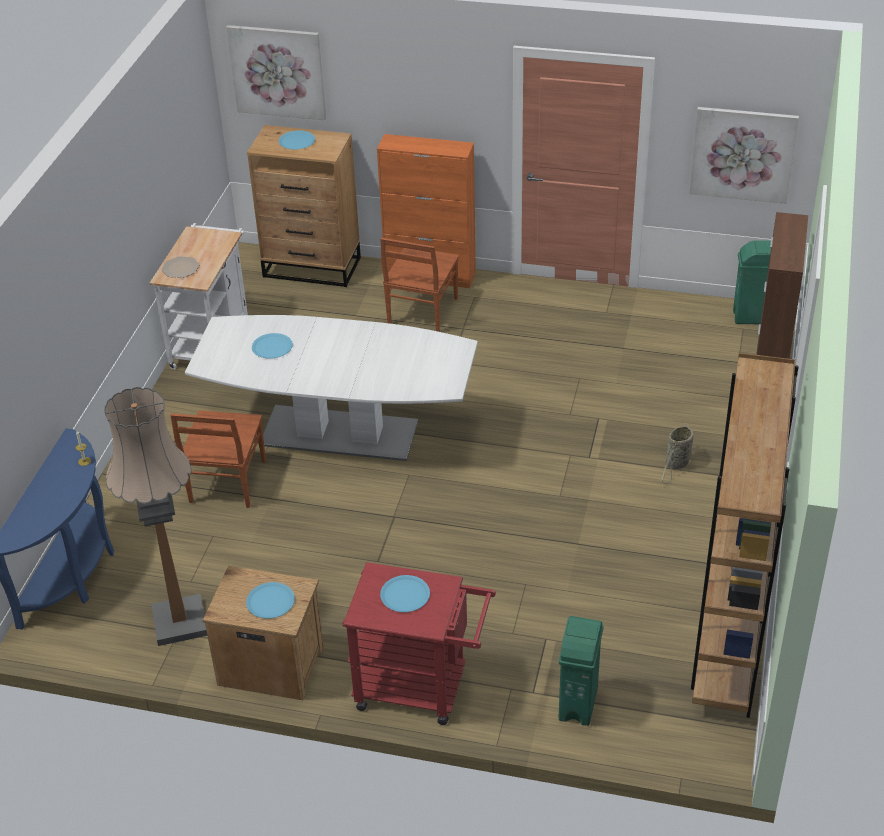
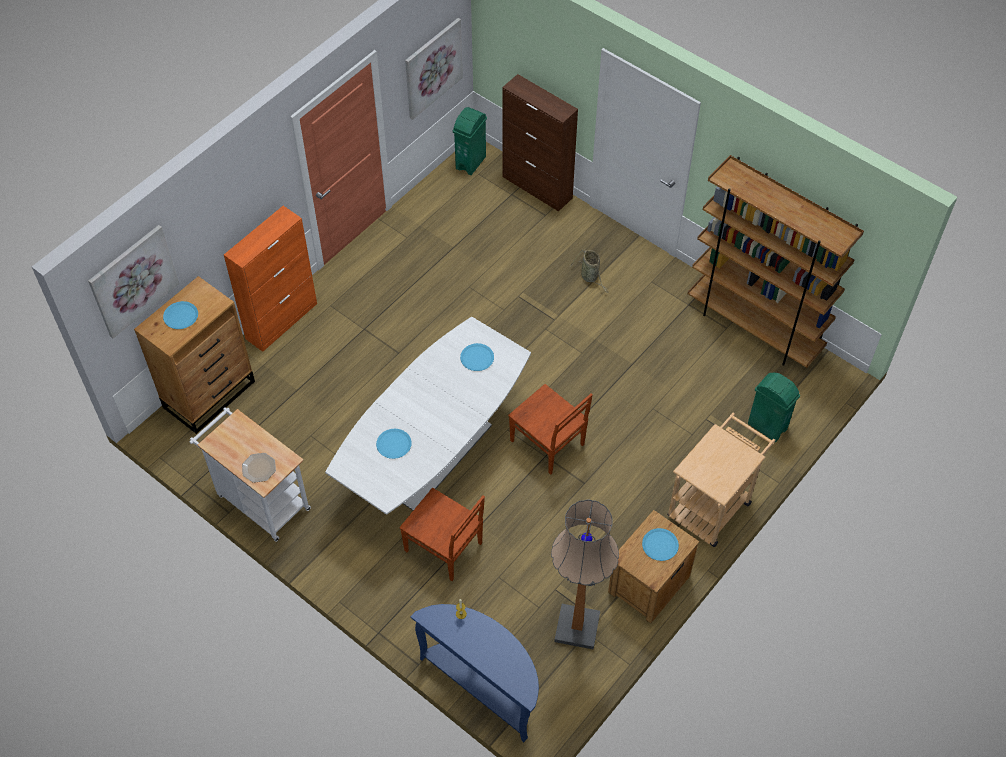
camera: 65 degrees left, 15 degrees up
(405, 594) = (716, 461): blue plate -> blue plate (477, 357)
(421, 688) = (713, 504): red cart -> beige cart
(422, 312) = (325, 346): brown chair -> brown chair (548, 444)

